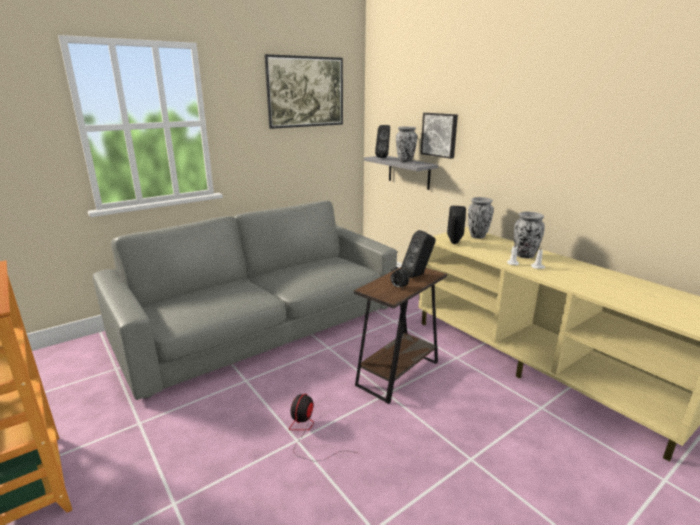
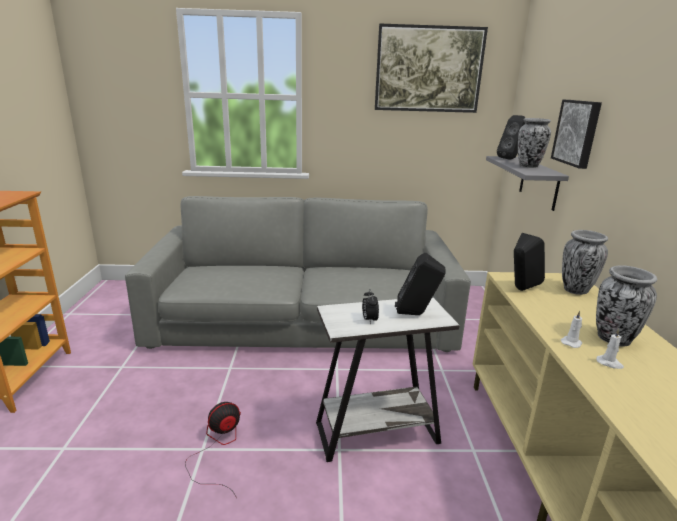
camera: 35 degrees right, 0 degrees up
(398, 373) = (377, 433): brown side table -> white side table

